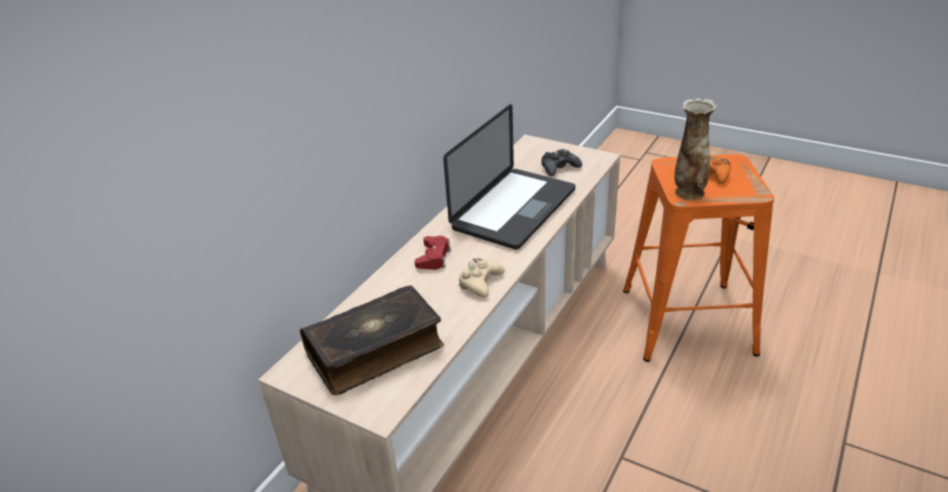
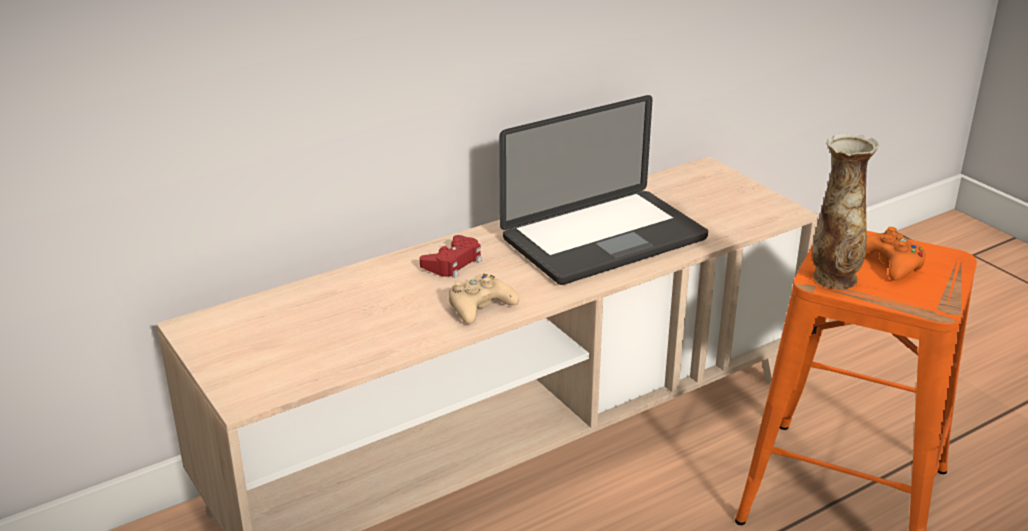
camera: 25 degrees right, 5 degrees down
(375, 350) = (296, 336): book -> none
(559, 167) = (714, 208): black game controller -> none

